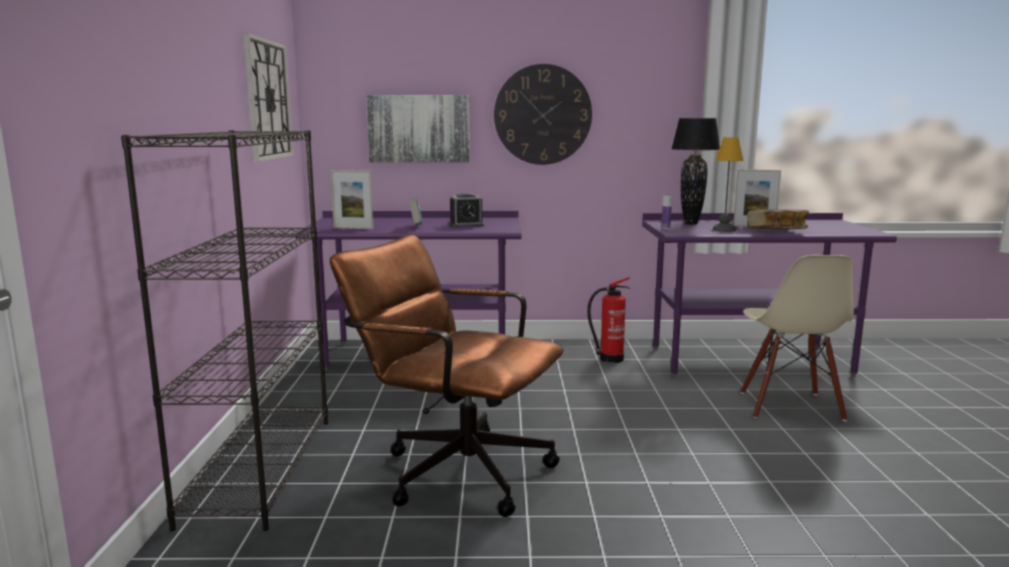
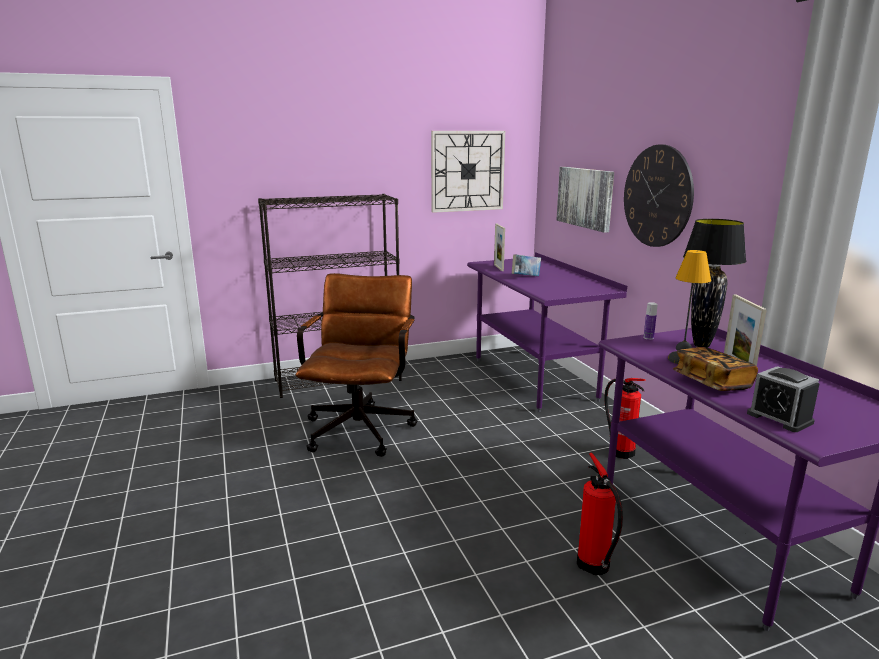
camera: 70 degrees right, 5 degrees up
(466, 225) = (554, 285): alarm clock -> alarm clock (779, 418)
(789, 406) = (594, 566): beige chair -> fire extinguisher

